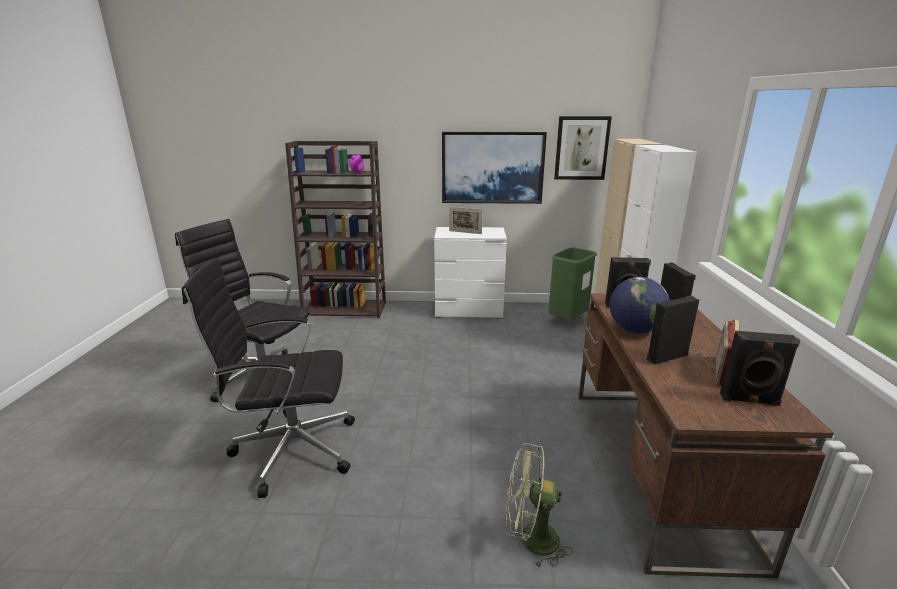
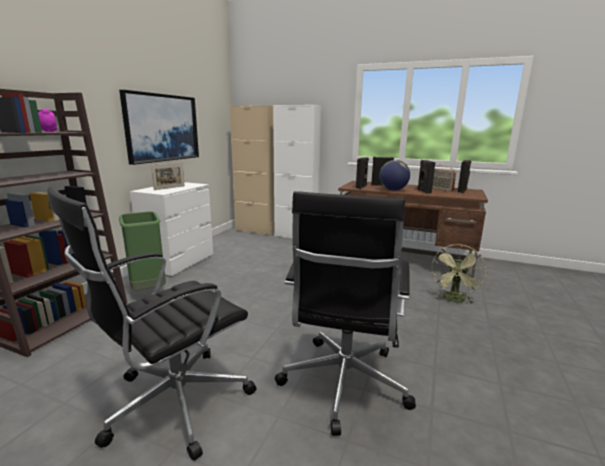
camera: 70 degrees left, 5 degrees down
(567, 320) = (242, 240): green trash can -> green trash can (148, 290)
(581, 148) = (210, 112): picture -> none

